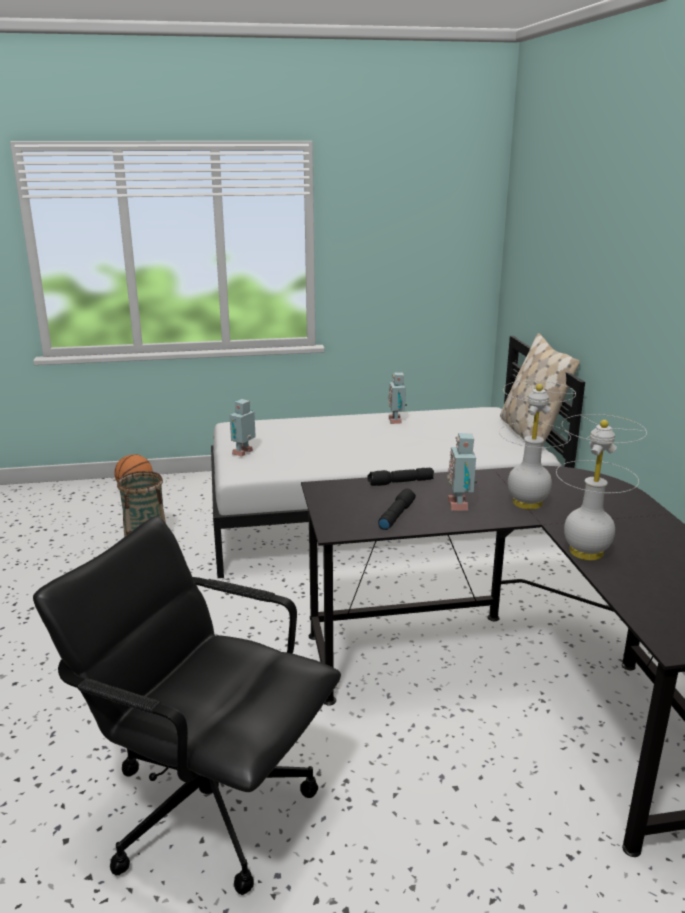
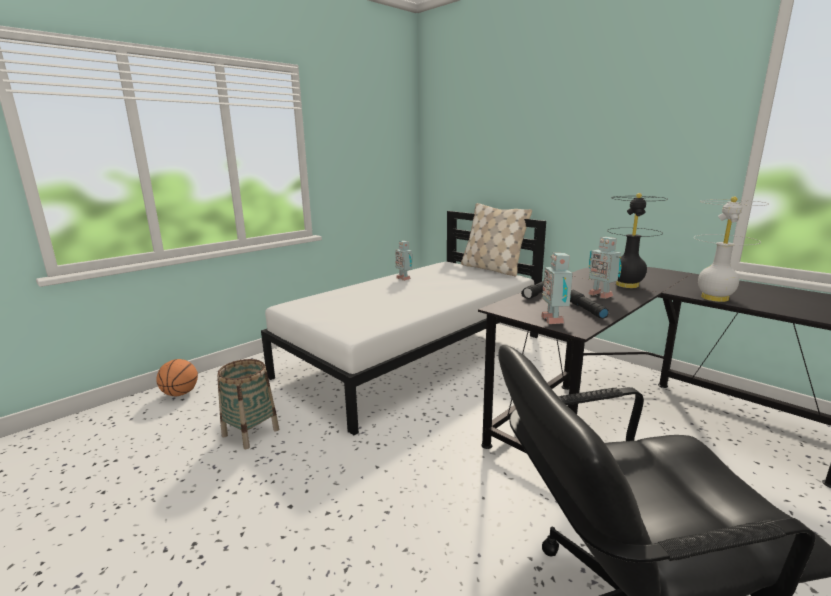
camera: 35 degrees left, 5 degrees down
(244, 453) = (332, 319): toy robot -> toy robot (554, 320)
(527, 502) = (627, 285): white table lamp -> black table lamp

